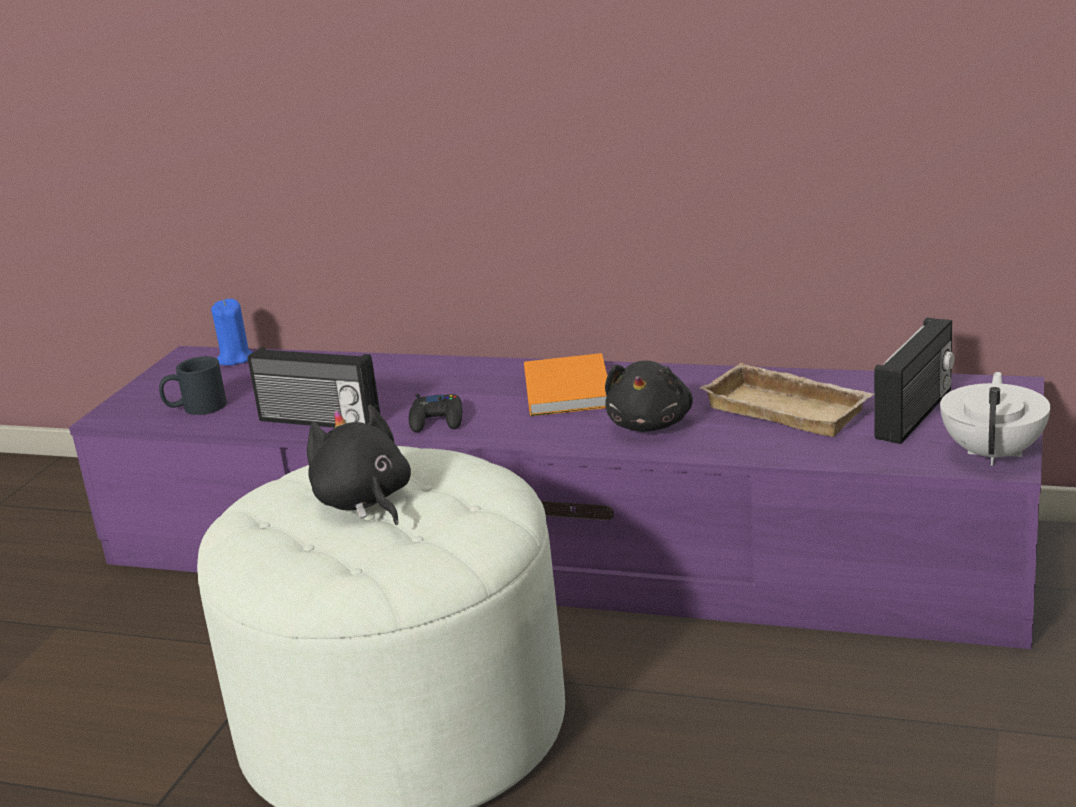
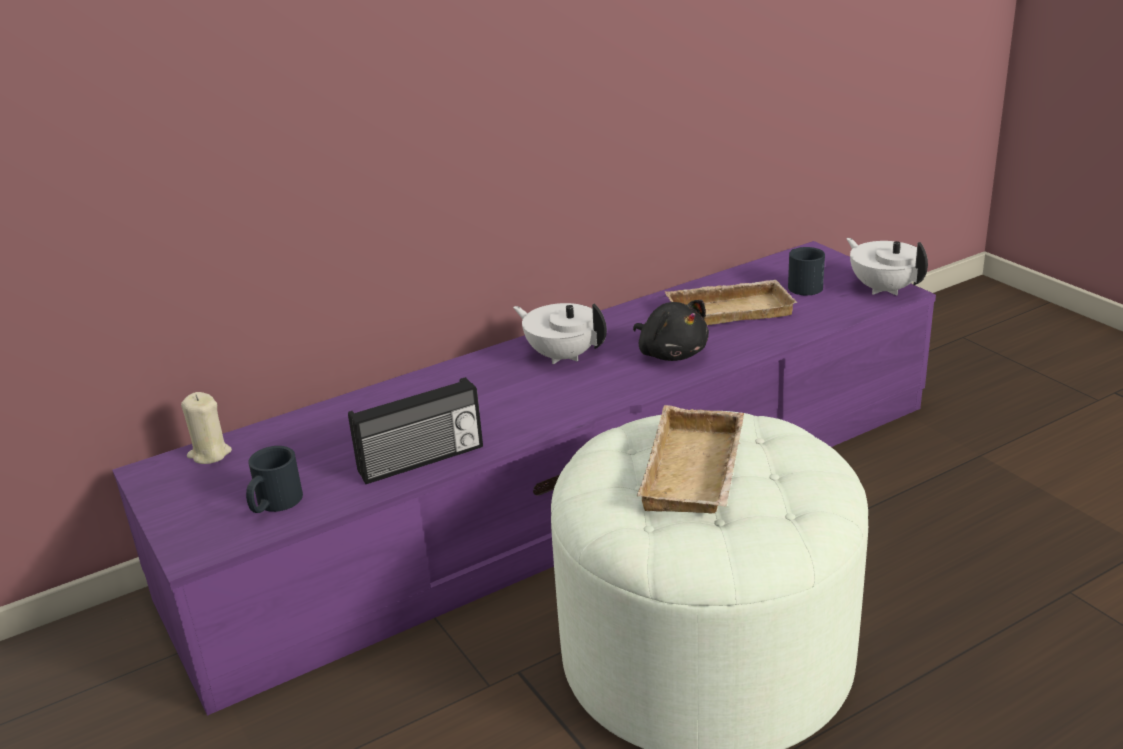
camera: 50 degrees left, 5 degrees up
(234, 359) = (209, 454): blue candle -> beige candle
(364, 502) = (697, 473): black plush toy -> beige tray
(437, 420) = (519, 416): black game controller -> none
(569, 388) = (562, 355): orange book -> white teapot
(916, 414) = (801, 285): radio -> black mug

